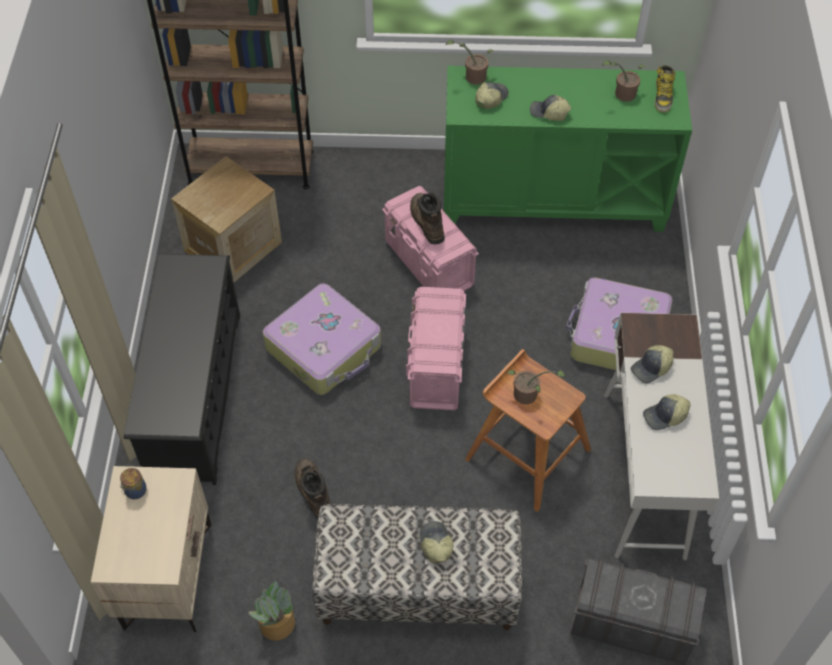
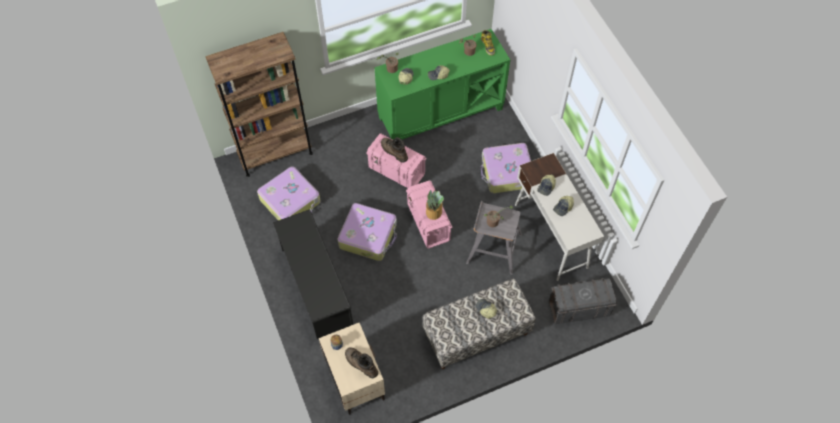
camera: 25 degrees left, 5 degrees up
(233, 246) = (291, 201): crate -> suitcase
(276, 624) = (420, 379): potted plant -> potted plant (433, 212)
(313, 492) = (402, 310): brown boot -> brown boot (361, 364)
(526, 453) = (493, 248): brown stool -> grey stool

